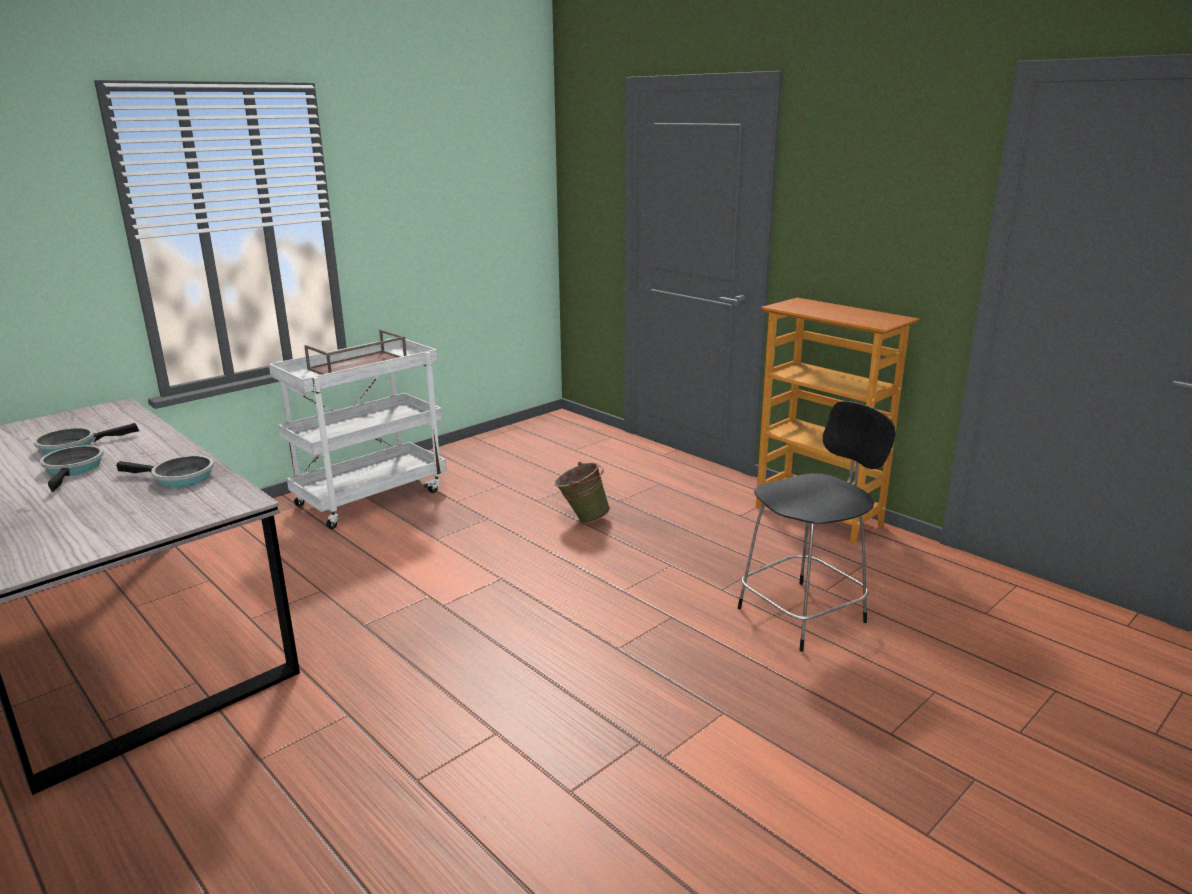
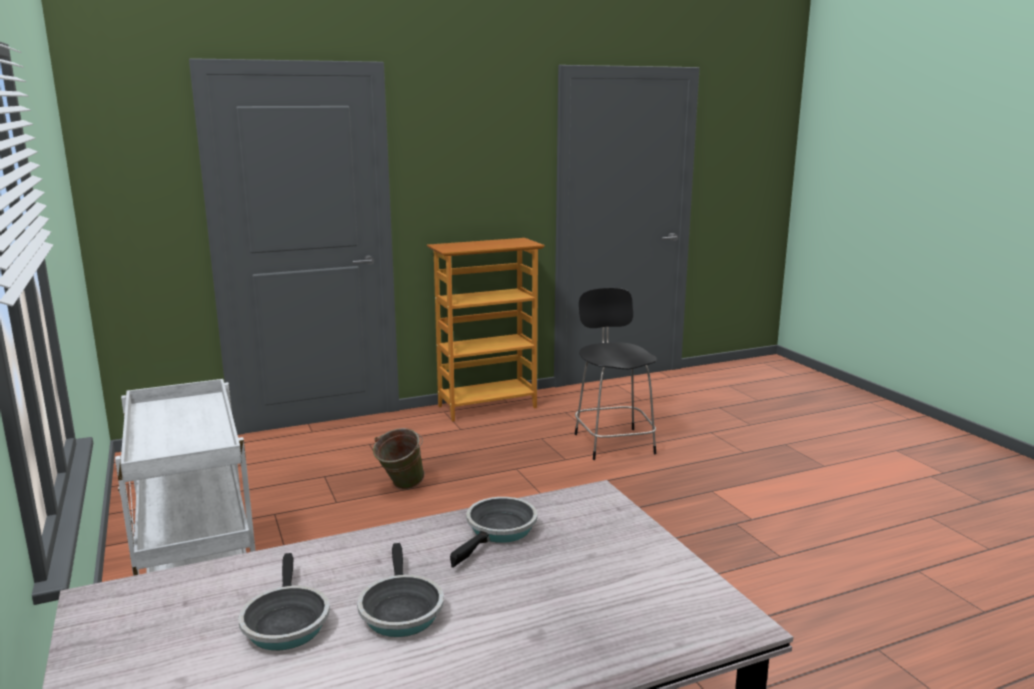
camera: 70 degrees left, 5 degrees down
(74, 469) = (400, 610): frying pan -> frying pan turned 105 degrees counterclockwise
(357, 365) = (175, 427): brown tray -> none

